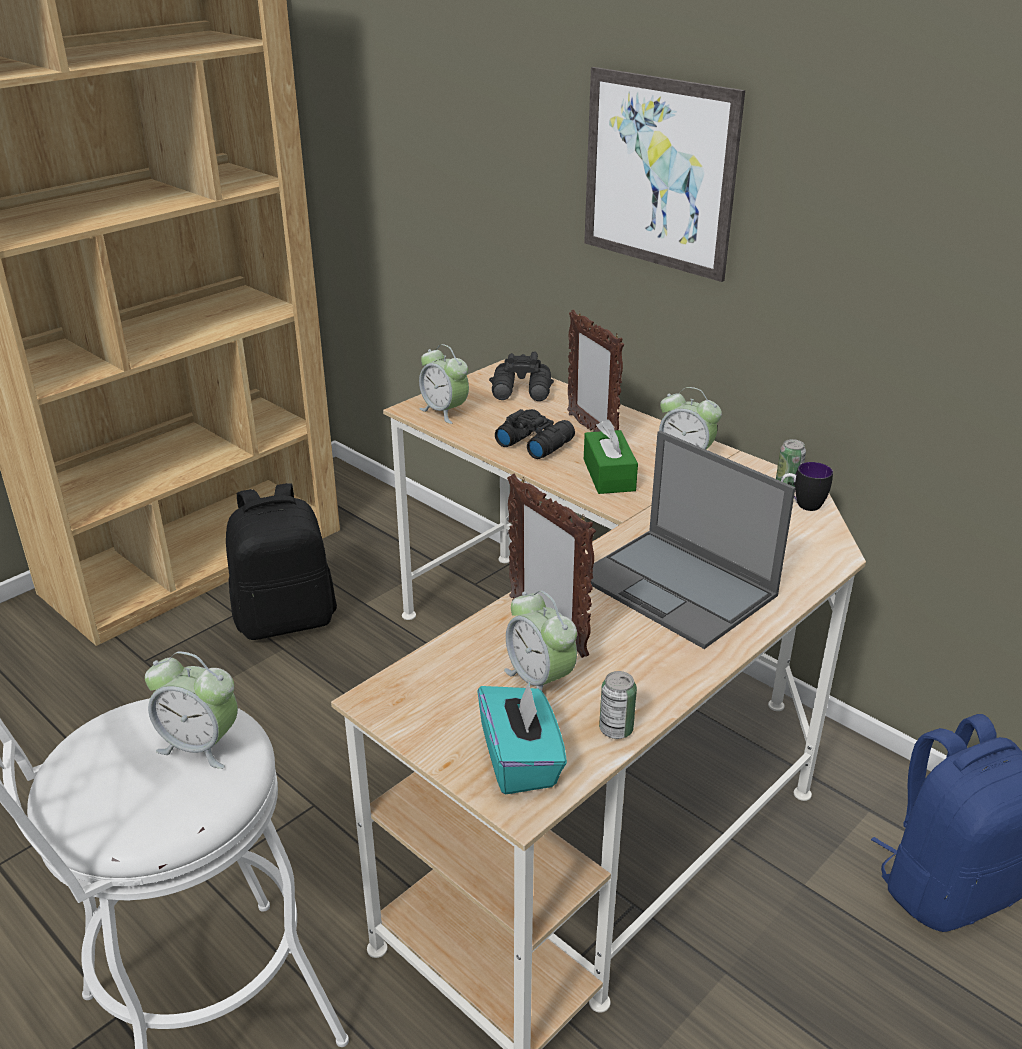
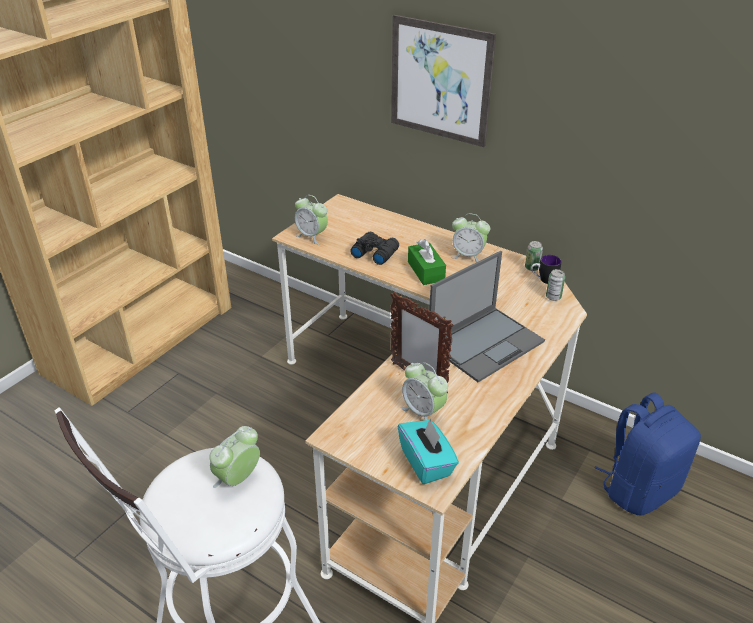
camera: 10 degrees left, 5 degrees up
(200, 745) = (238, 479): alarm clock -> alarm clock turned 120 degrees clockwise
(286, 619) = (213, 372): black backpack -> none
(522, 392) = (356, 217): black binoculars -> none
(591, 431) = (407, 241): picture frame -> none
(616, 729) = (474, 436): can -> can (553, 297)
(678, 587) = (486, 342): laptop -> laptop turned 75 degrees counterclockwise

